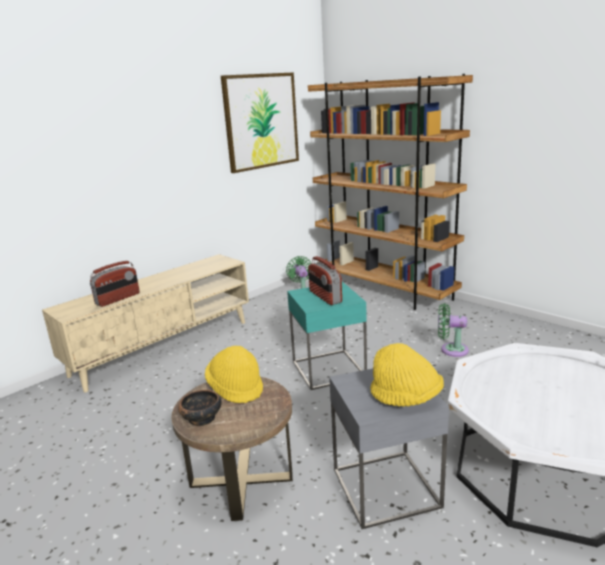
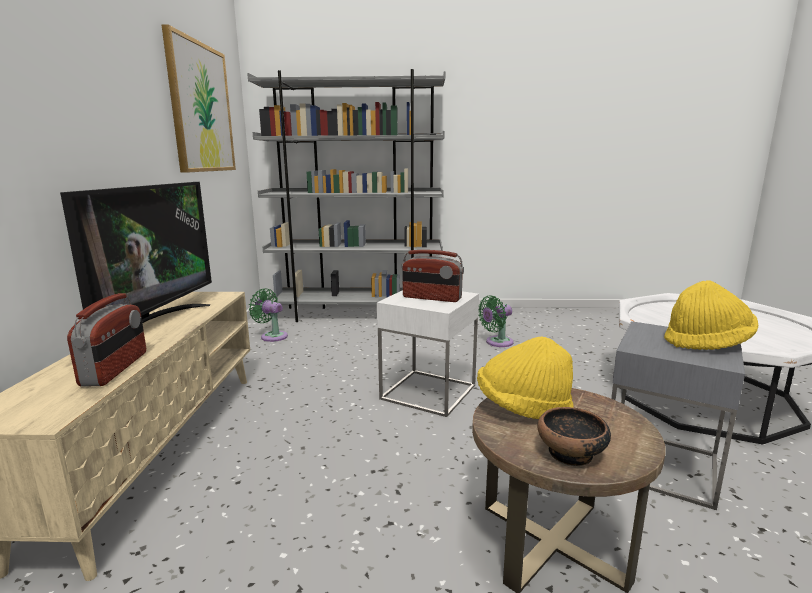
camera: 45 degrees left, 5 degrees down
(172, 275) = (156, 322): none -> television
(328, 369) = (428, 392): turquoise side table -> white side table
(384, 290) = (357, 314): brown bookcase -> grey bookcase

